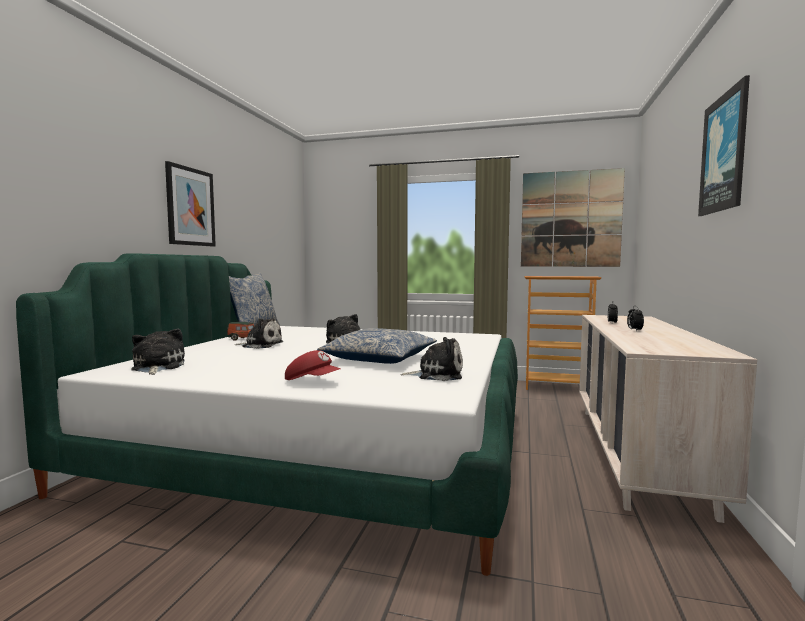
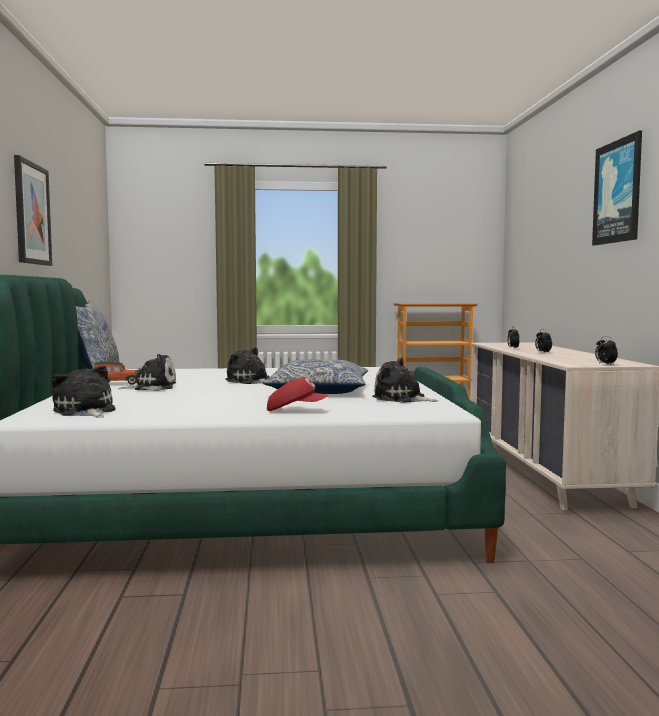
camera: 20 degrees left, 0 degrees up
(437, 374) = (401, 399): plush toy -> plush toy turned 135 degrees counterclockwise
(570, 219) = (439, 240): picture -> none
(682, 351) = (605, 364): none -> alarm clock

